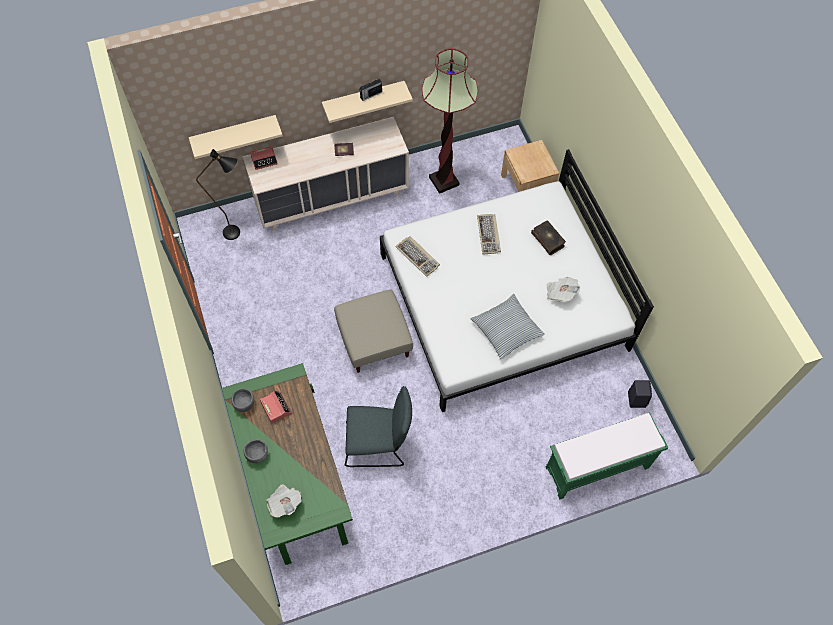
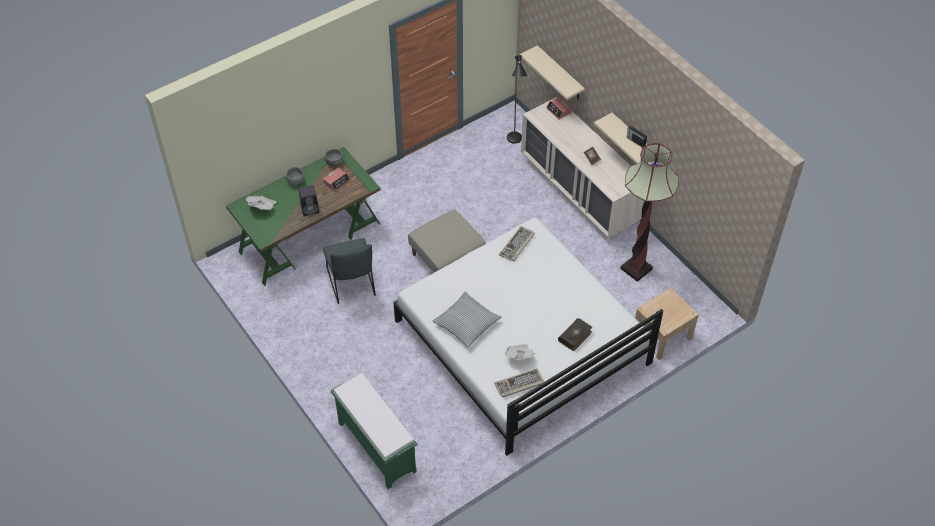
camera: 75 degrees right, 10 degrees down
(489, 235) = (561, 290): keyboard -> keyboard (519, 384)
(636, 398) = (456, 468): black speaker -> black speaker (310, 209)

